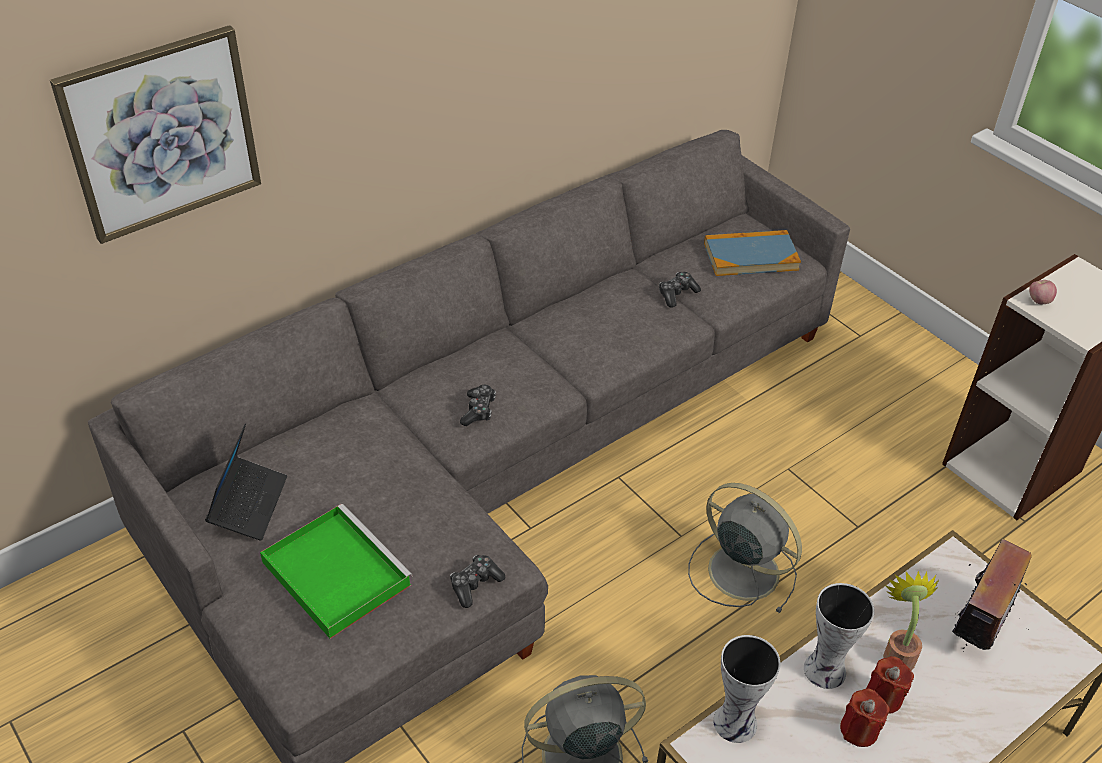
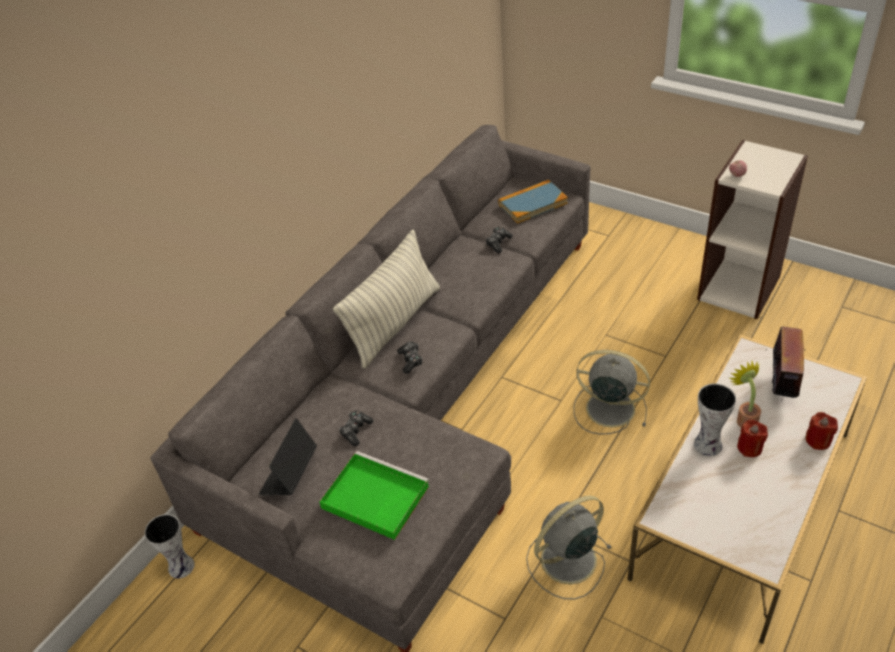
camera: 15 degrees left, 0 degrees up
(162, 133) = (159, 235): picture -> none
(249, 504) = (289, 474): laptop -> laptop turned 150 degrees counterclockwise
(475, 584) = (469, 471): game controller -> game controller (356, 431)
(485, 355) = (394, 323): none -> pillow
(737, 722) = (673, 495): vase -> vase (182, 566)
(859, 730) = (745, 472): red candle -> red candle (818, 440)

